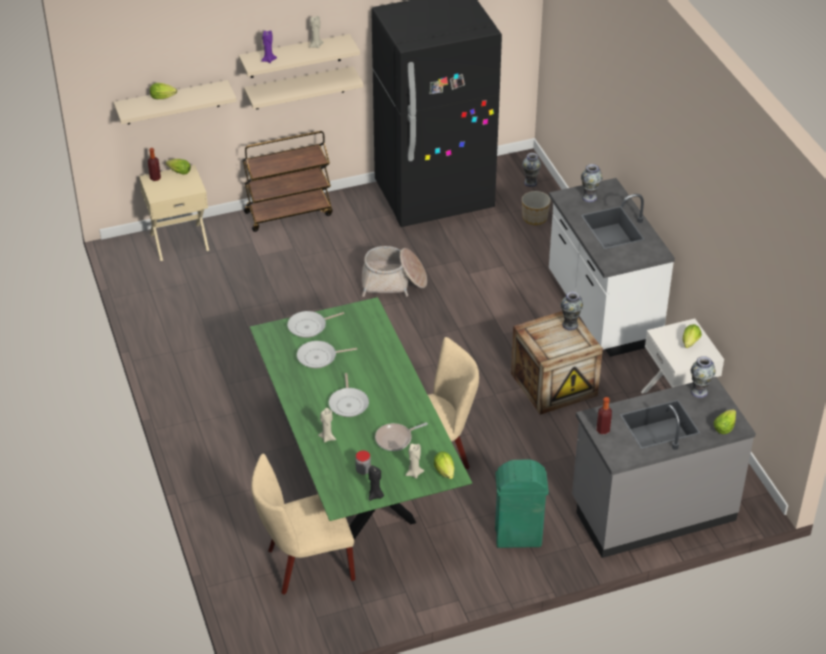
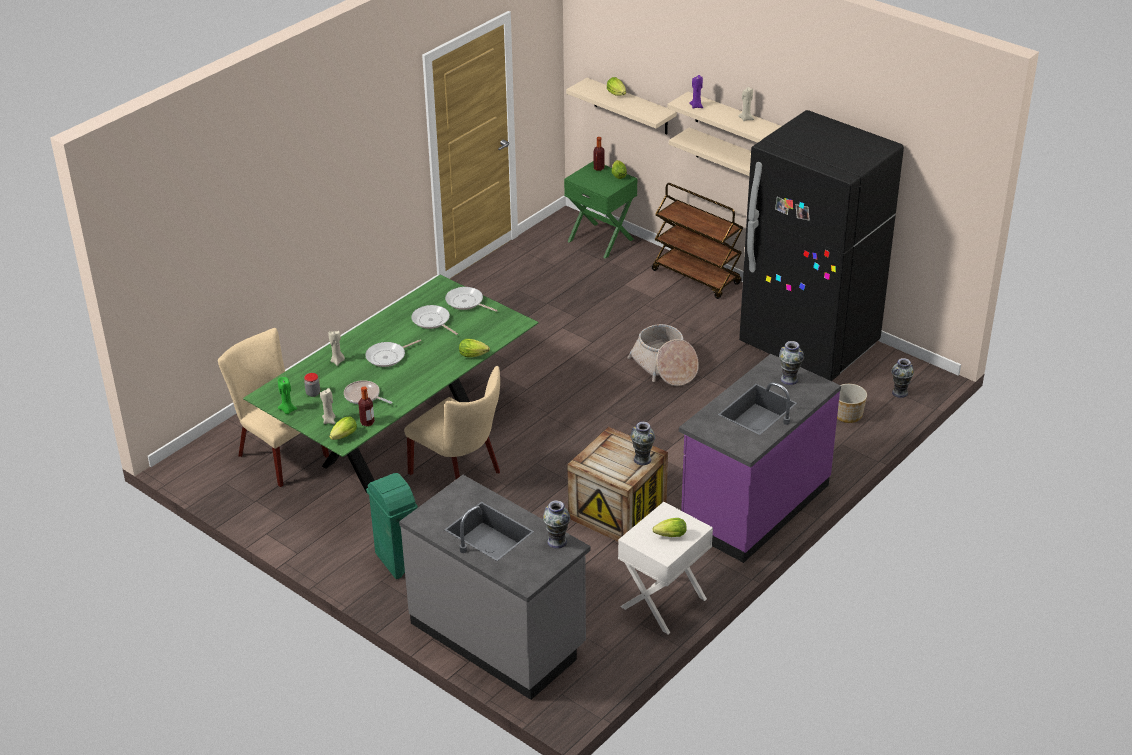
camera: 60 degrees right, 5 degrees down
(179, 241) = (601, 240): beige nightstand -> green nightstand
(375, 496) = (287, 410): black candle -> green candle
(601, 310) = (754, 506): white counter -> purple counter
(603, 430) = (451, 498): bottle -> bottle (367, 422)
(725, 427) = (519, 574): lettuce -> lettuce (474, 355)

